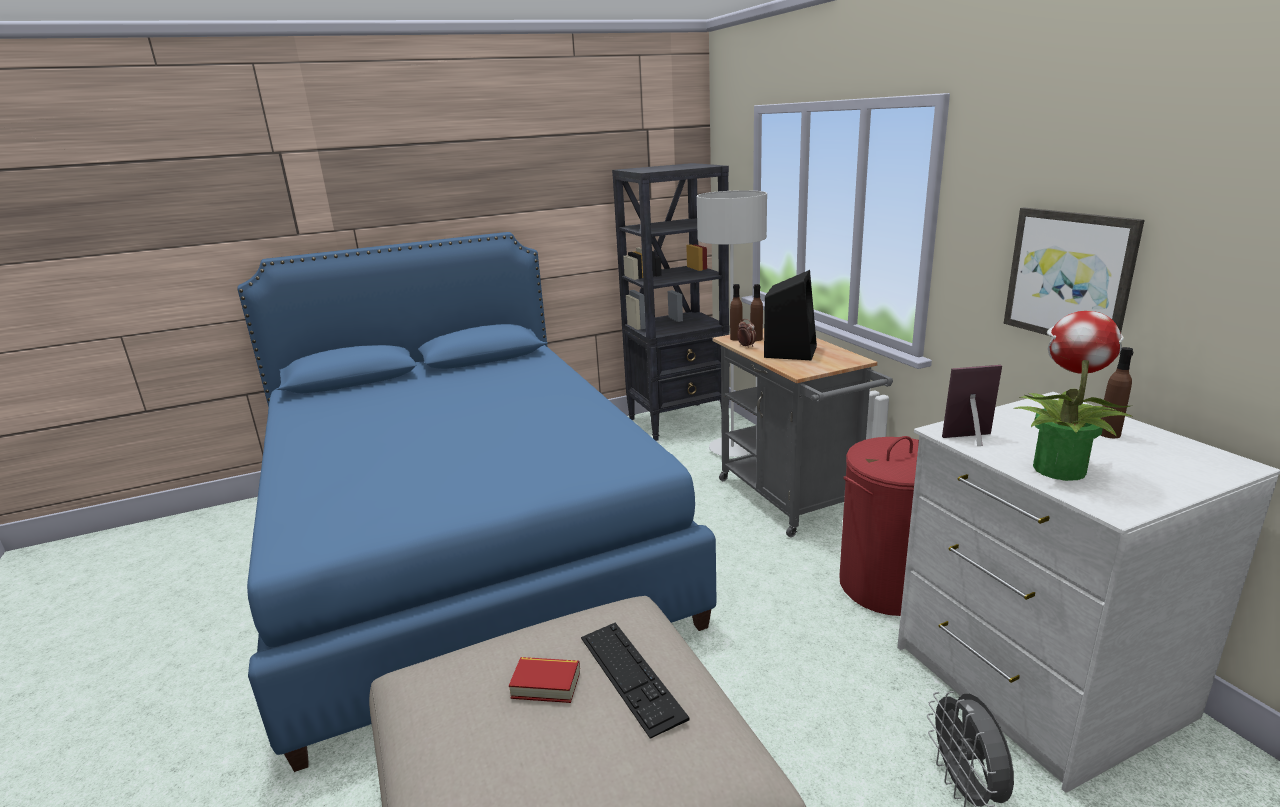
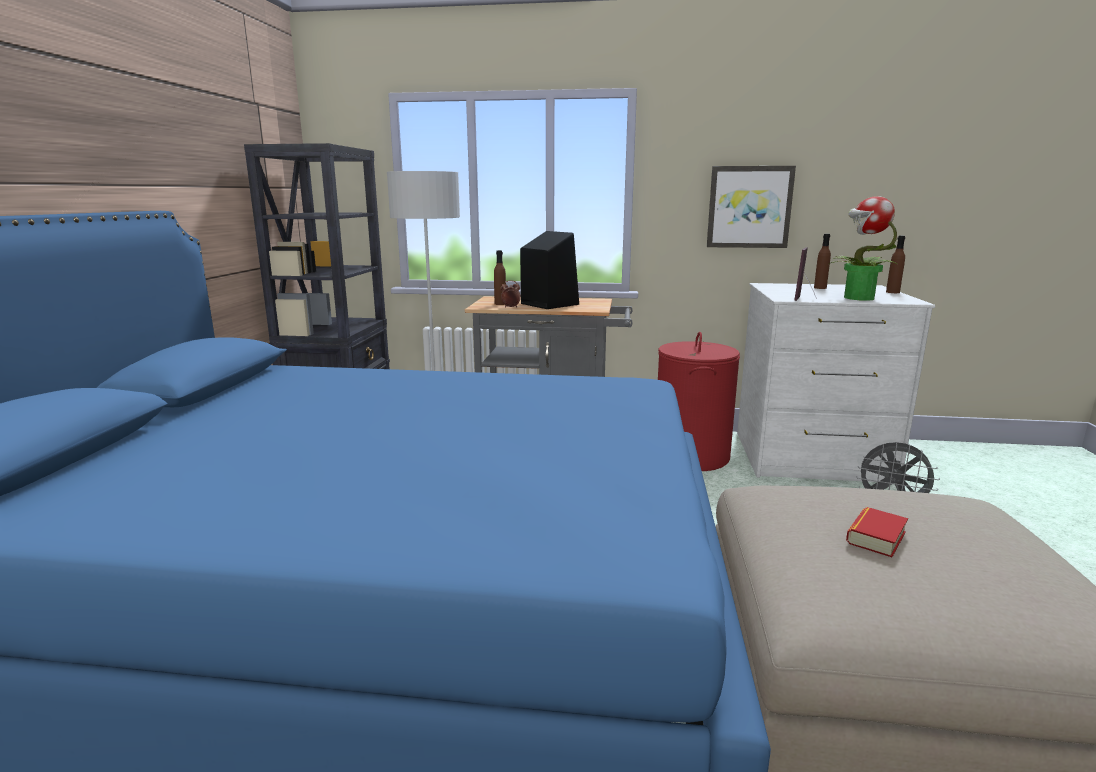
camera: 60 degrees left, 5 degrees down
(631, 676) = (875, 503): keyboard -> none
(736, 338) = (485, 306): brown bottle -> brown bottle (892, 292)

